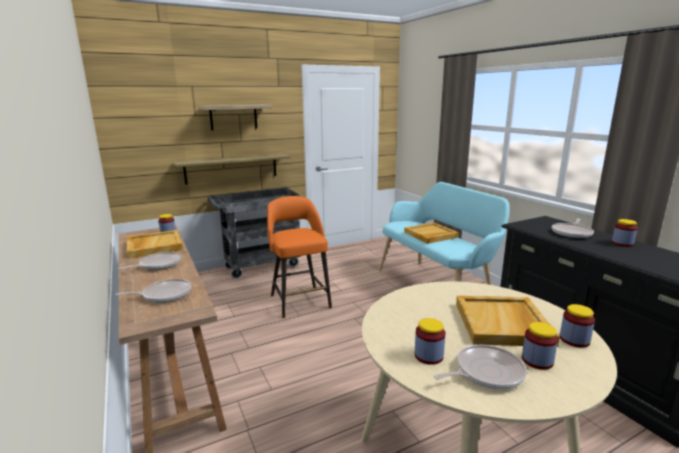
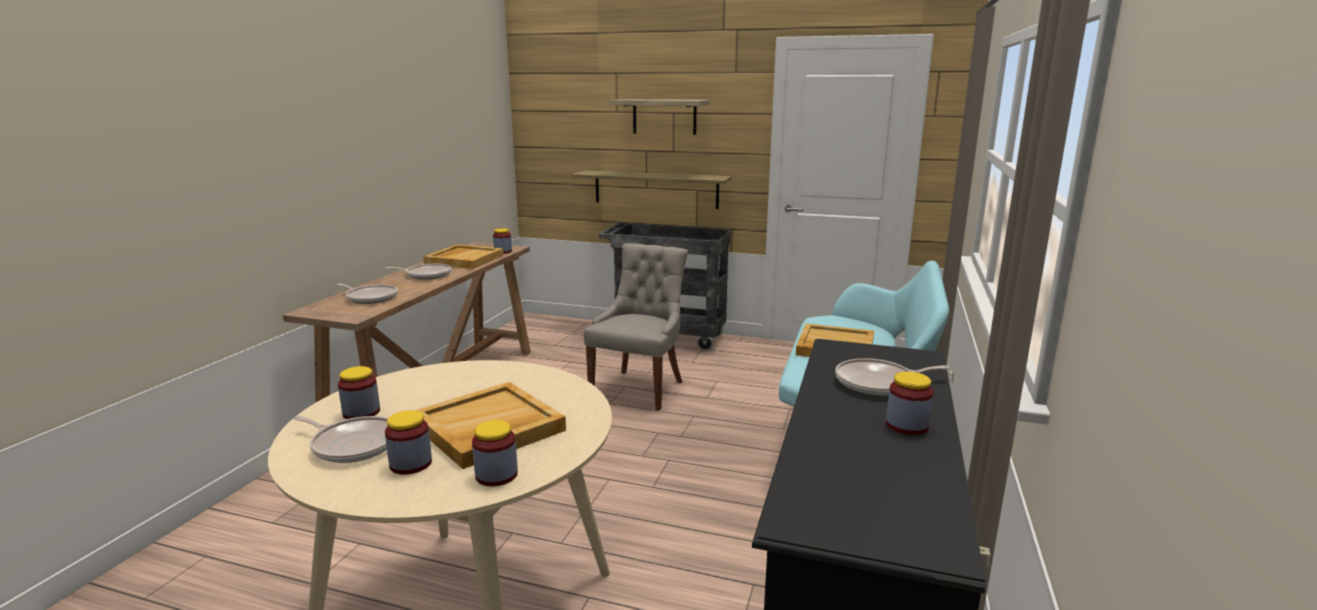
camera: 45 degrees right, 0 degrees up
(299, 300) = (639, 388): orange stool -> grey chair

